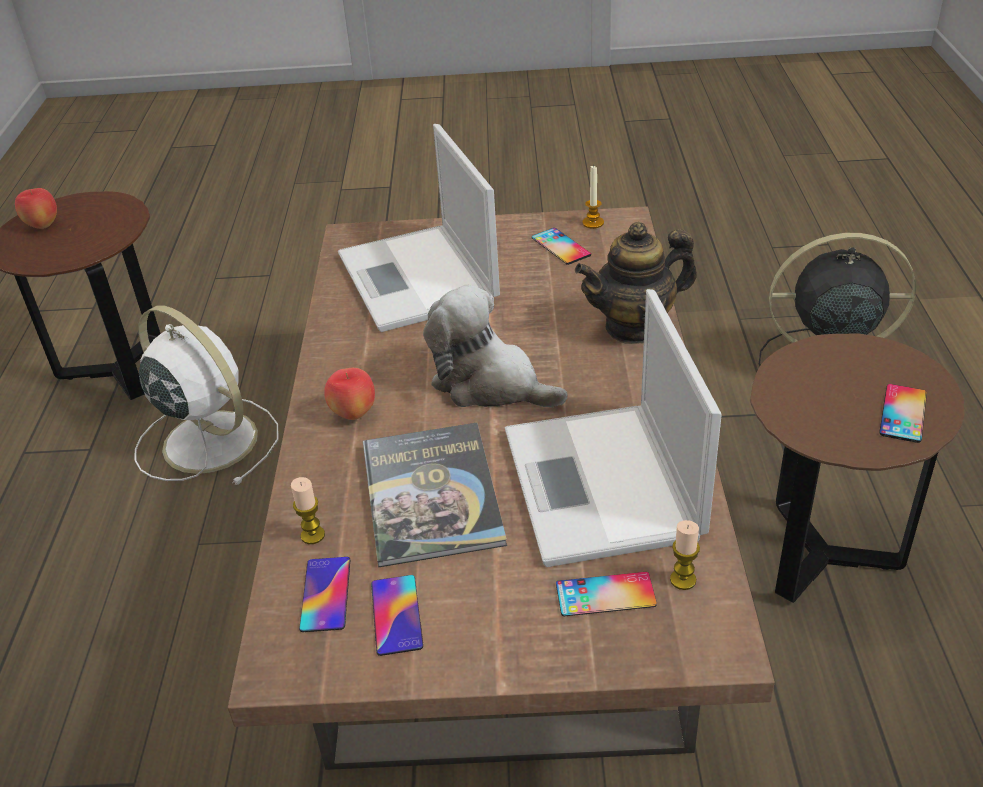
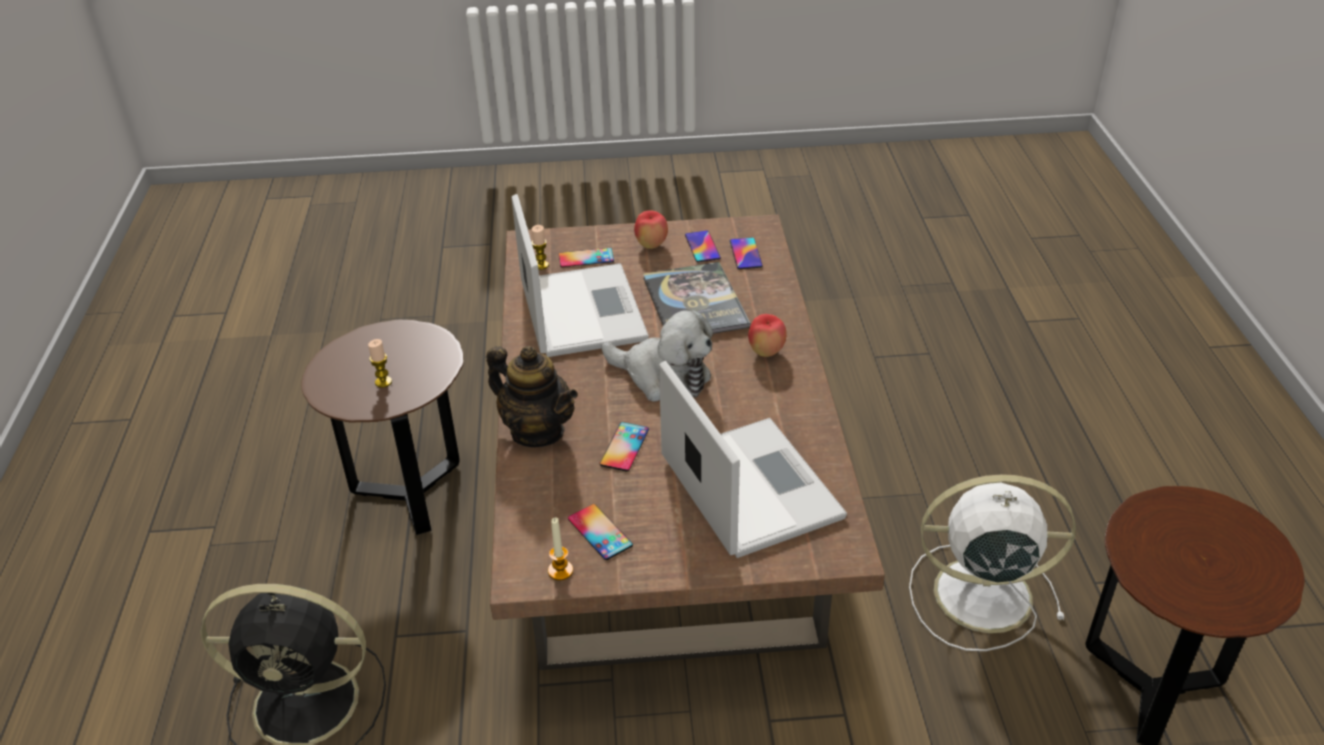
camera: 175 degrees right, 0 degrees up
(43, 226) = (1244, 562): apple -> apple (651, 245)
(207, 440) = (978, 594): white fan -> white fan turned 150 degrees clockwise
(312, 535) = (765, 280): candle -> candle (383, 382)
(635, 326) = (537, 431): teapot -> teapot turned 60 degrees clockwise
(903, 413) = (358, 353): phone -> phone (624, 447)

